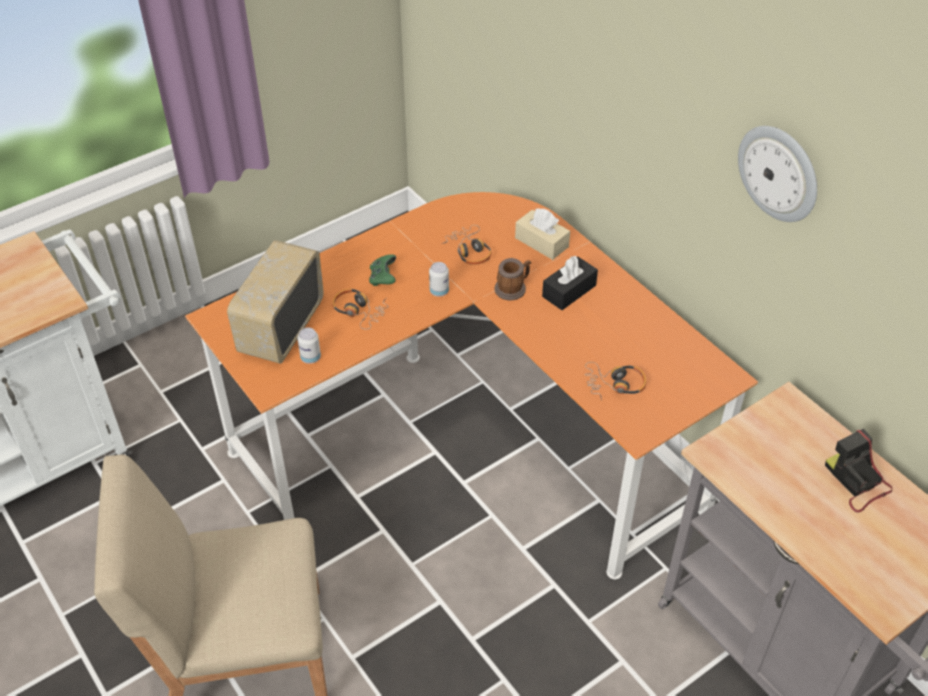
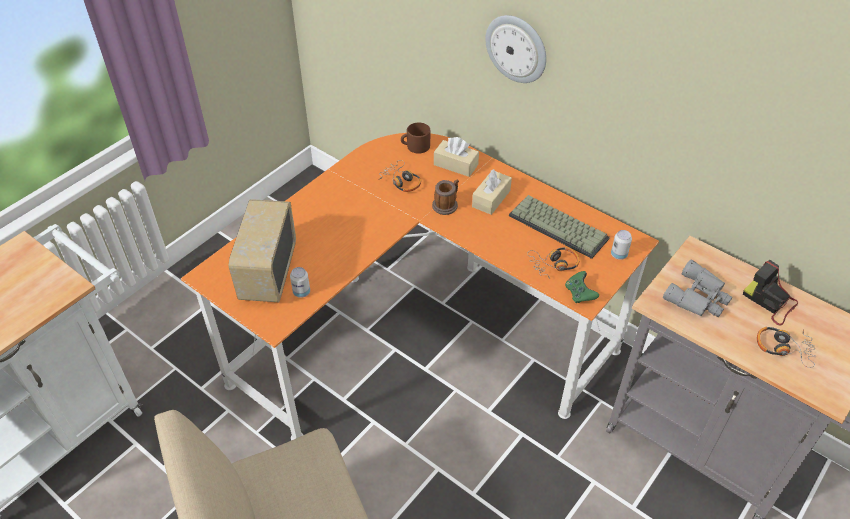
camera: 15 degrees left, 0 degrees up
(359, 311) = (329, 246): headphones -> headphones (783, 348)
(383, 278) = (339, 216): green game controller -> green game controller (579, 294)
(439, 291) = (389, 218): can -> can (618, 255)
(501, 211) = (415, 146): none -> brown mug
(569, 291) = (491, 198): black tissue box -> beige tissue box
(640, 340) = (560, 226): none -> keyboard
(768, 458) = (699, 297): none -> grey binoculars
(779, 173) = (672, 69): wall clock -> wall clock (516, 48)

